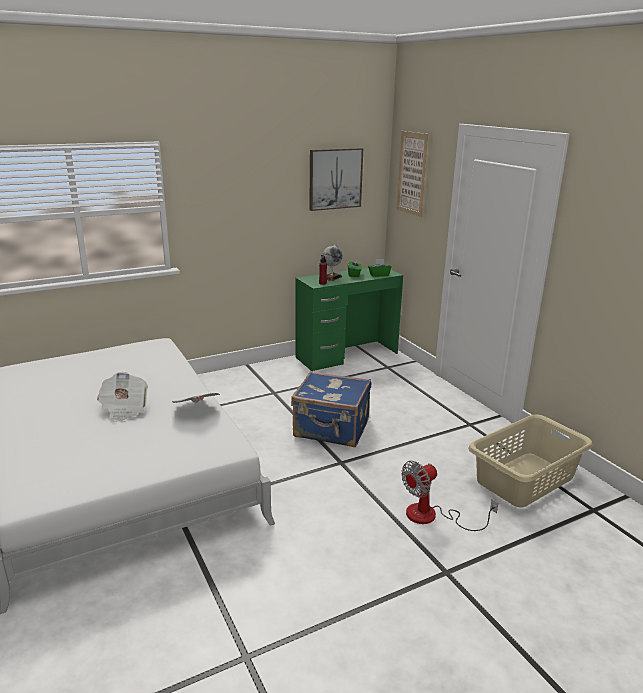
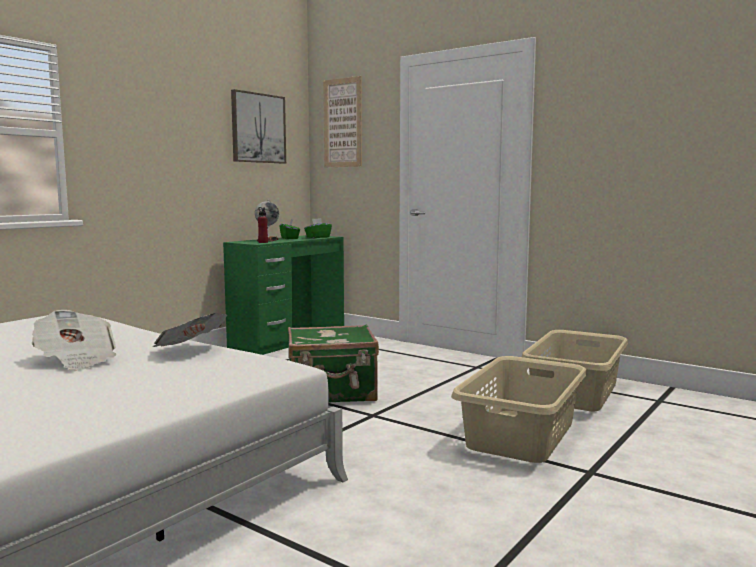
camera: 25 degrees left, 15 degrees down
(331, 429) = (332, 393): blue suitcase -> green suitcase
(432, 516) = (522, 435): fan -> beige laundry basket

